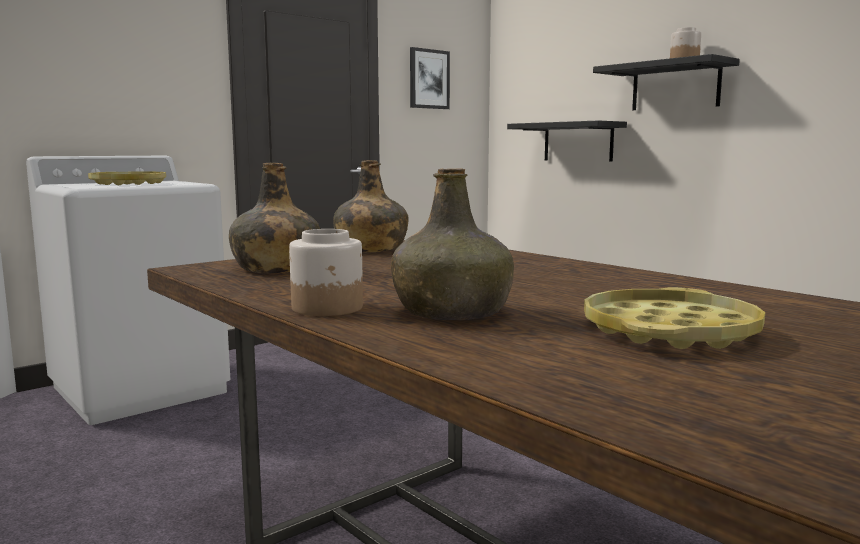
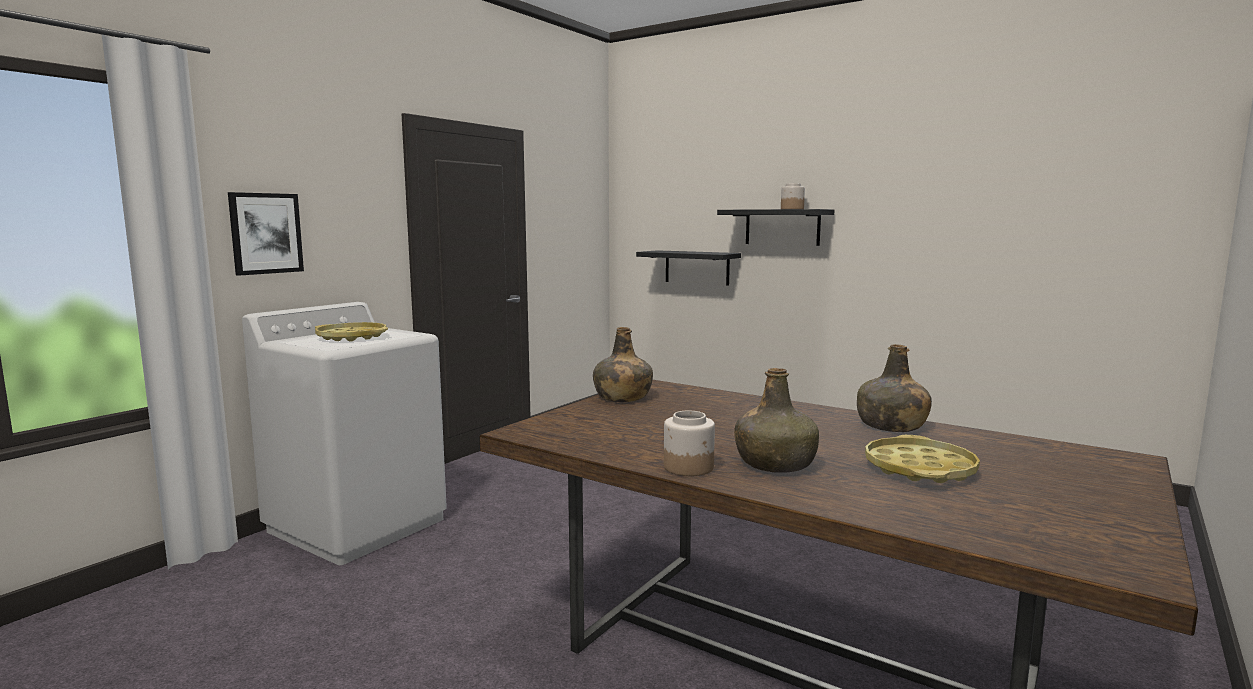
camera: 15 degrees left, 0 degrees up
(275, 269) = (585, 427): green bottle -> green bottle (891, 426)
(428, 79) = (563, 211): picture -> picture (265, 233)

